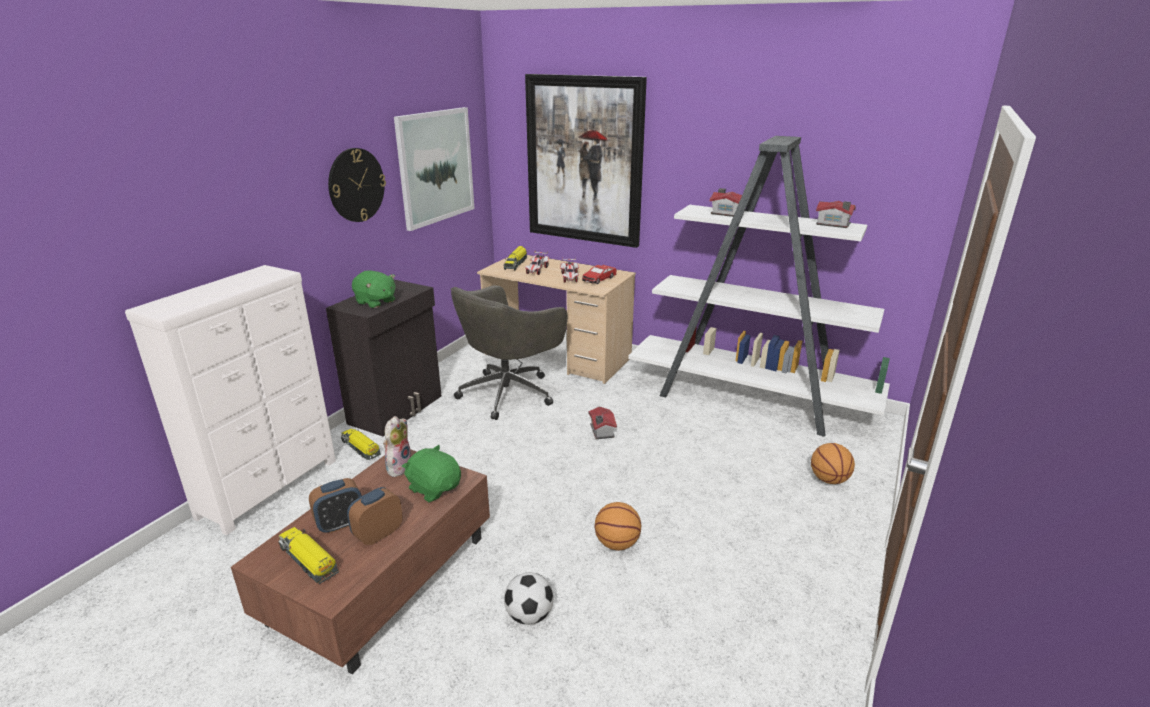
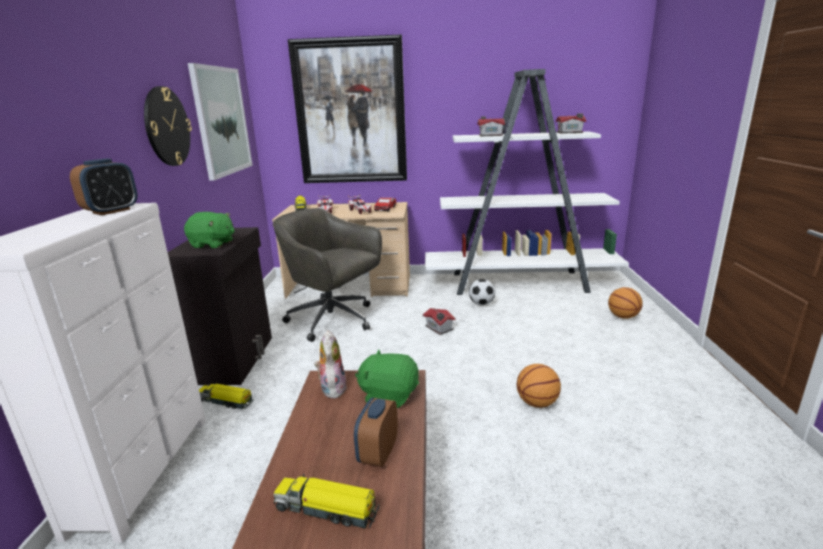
camera: 25 degrees left, 5 degrees down
(340, 524) = (325, 459): alarm clock -> alarm clock (111, 211)
(509, 392) = (334, 320): grey office chair -> grey office chair turned 105 degrees clockwise
(529, 616) = (530, 487): football -> football (481, 304)

